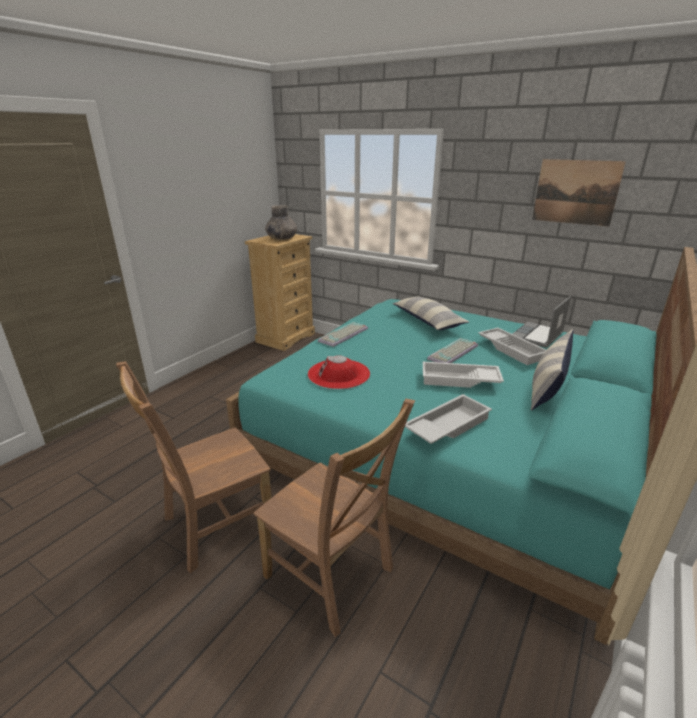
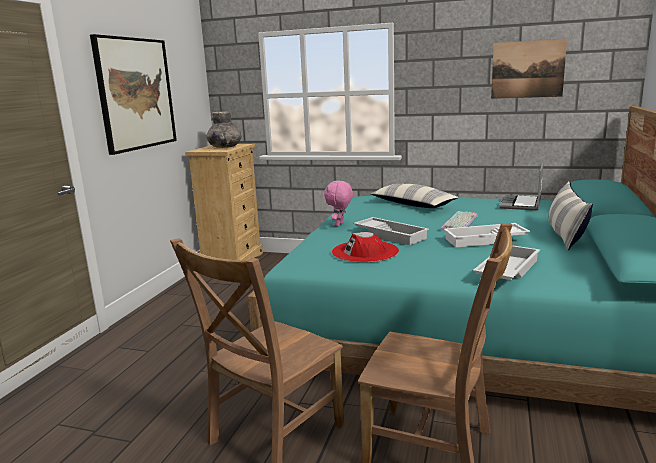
camera: 15 degrees left, 10 degrees down
(192, 190) = (136, 94): none -> picture
(344, 335) = (339, 225): keyboard -> pink plush toy
(512, 349) = (509, 214): white tray -> white tray (391, 235)

